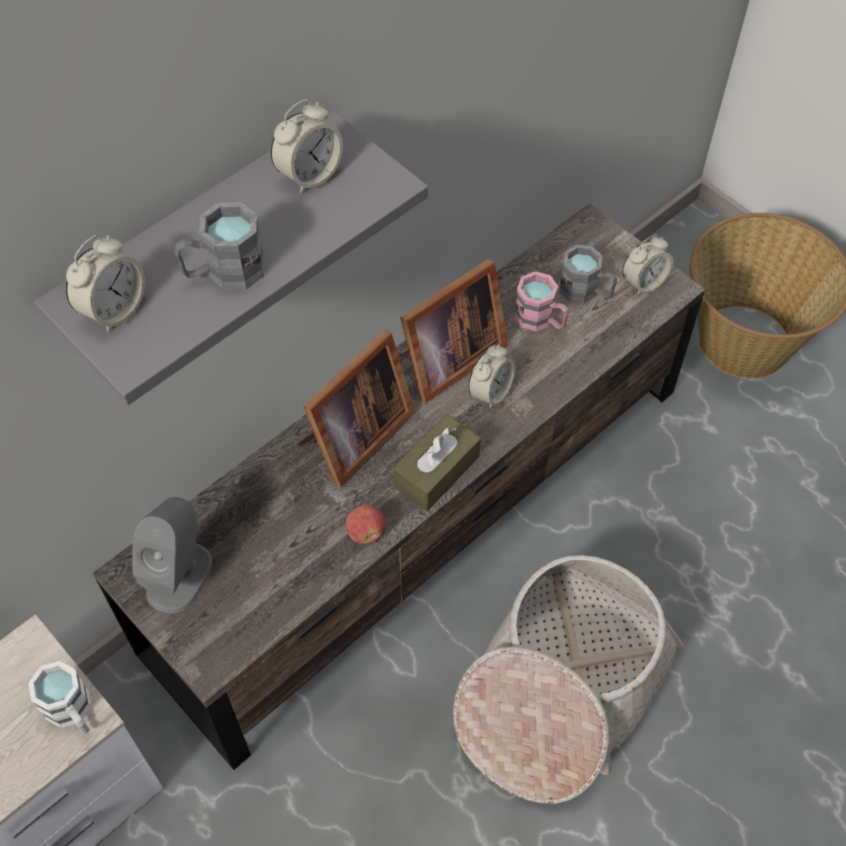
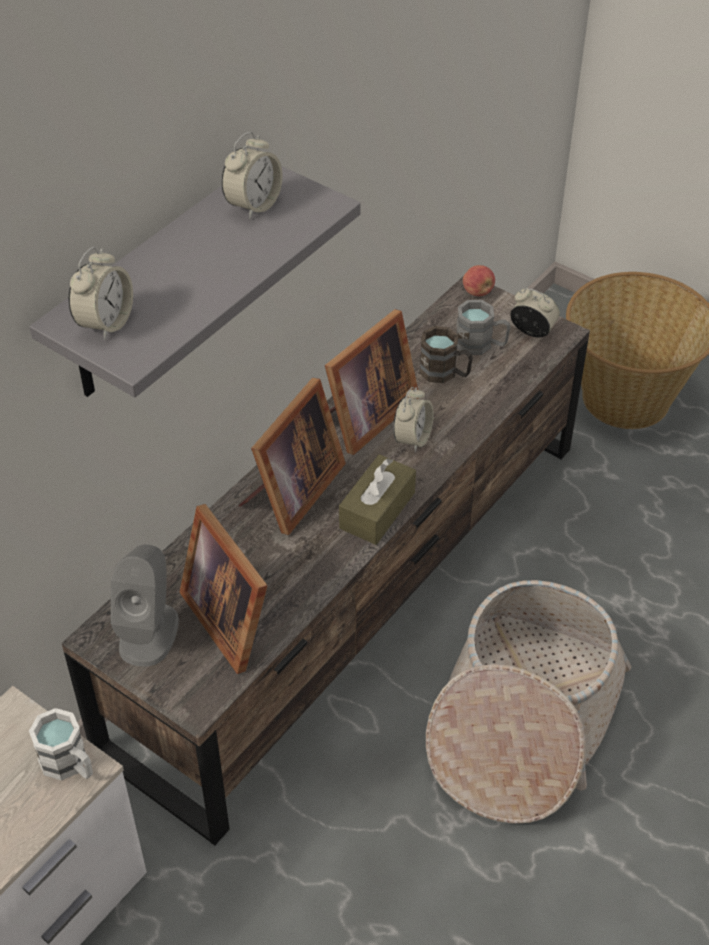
camera: 10 degrees left, 10 degrees down
(224, 272) = (197, 284): grey mug -> none
(265, 570) = (231, 616): none -> picture frame
(366, 533) = (322, 571): apple -> apple (478, 292)
(541, 320) = (445, 373): pink mug -> brown mug
(643, 282) = (532, 331): alarm clock -> alarm clock turned 105 degrees counterclockwise

